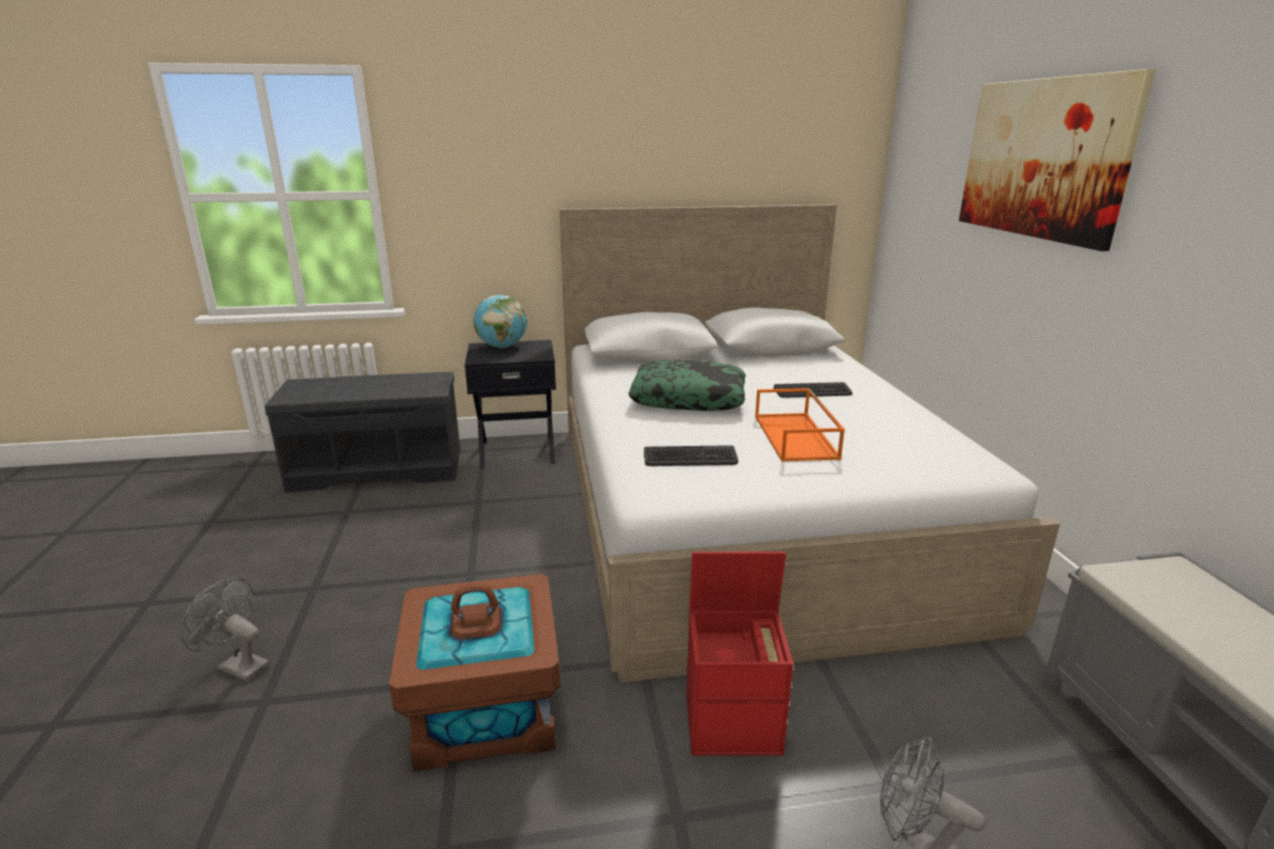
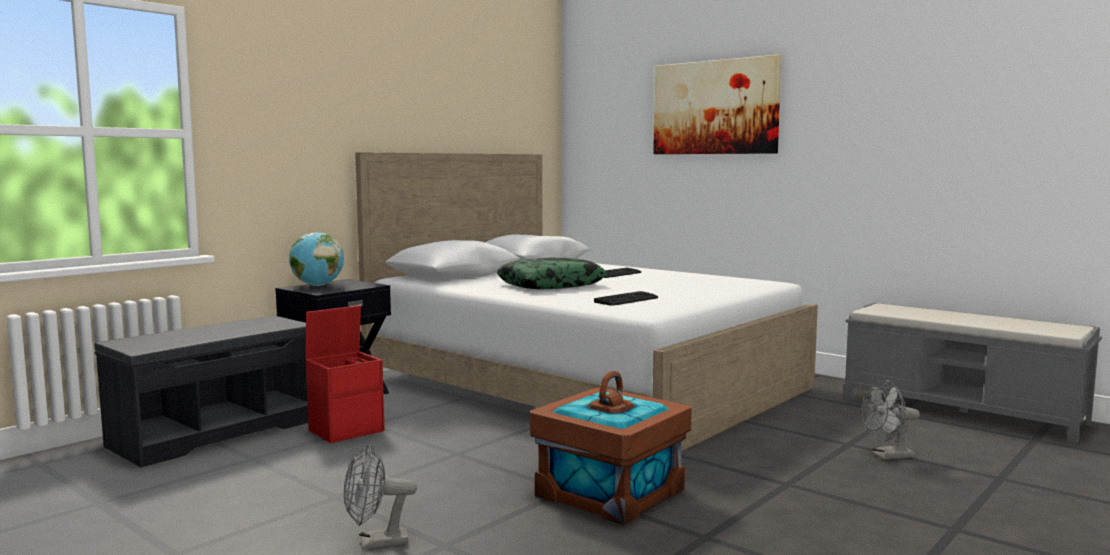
camera: 40 degrees left, 15 degrees down
(734, 723) = (749, 451): red storage box -> red storage box (347, 430)
(796, 437) = (659, 287): orange tray -> none

